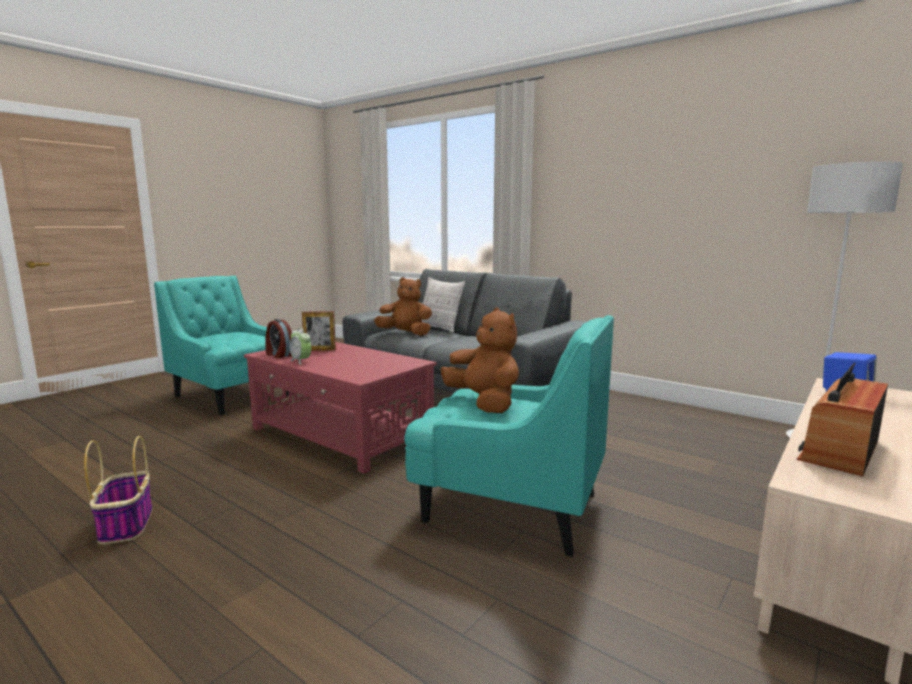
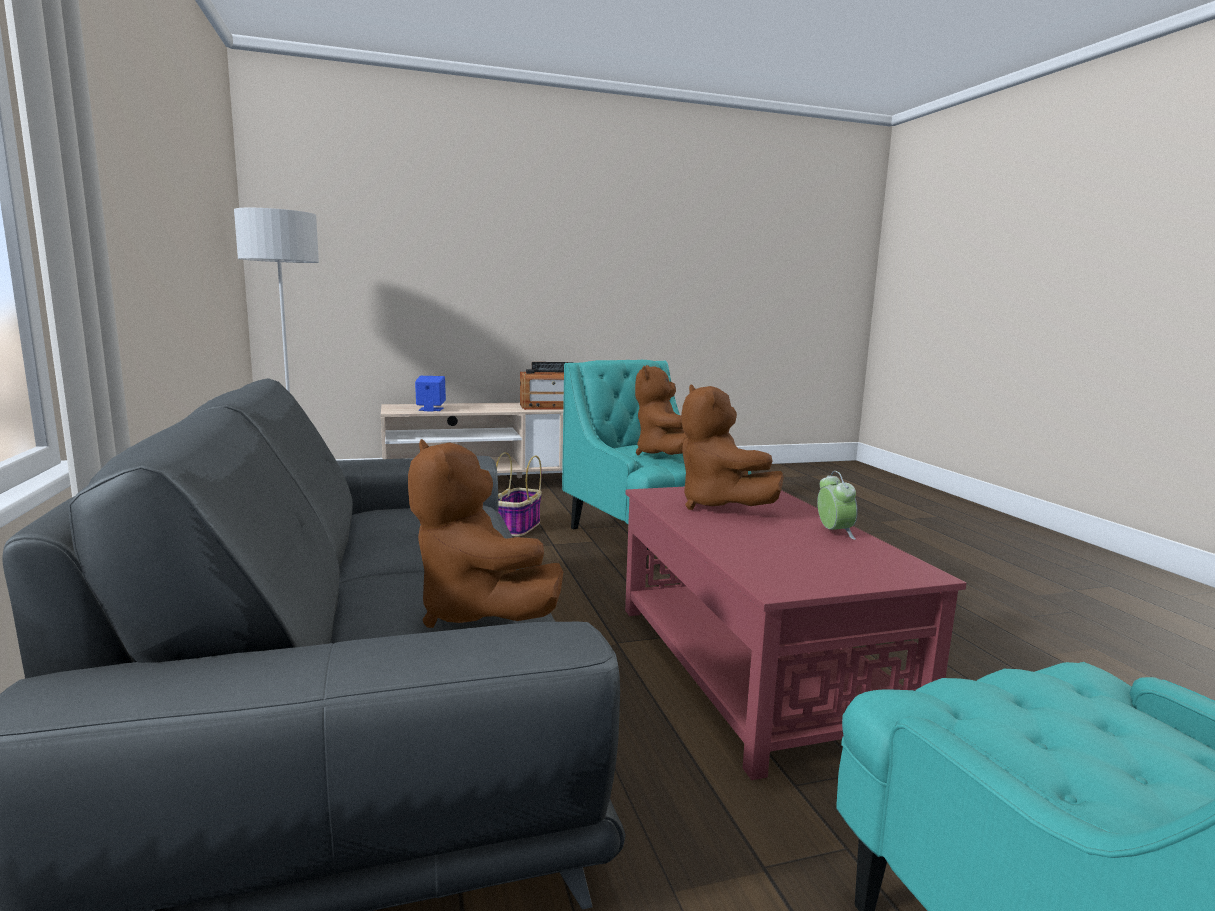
camera: 145 degrees left, 0 degrees up
(126, 524) = (1032, 621): basket -> basket (517, 528)
(278, 355) = (880, 559): alarm clock -> none
(320, 350) = (788, 554): picture frame -> none
(372, 362) = (718, 505): none -> brown plush toy
(439, 329) = (340, 610): pillow -> none

